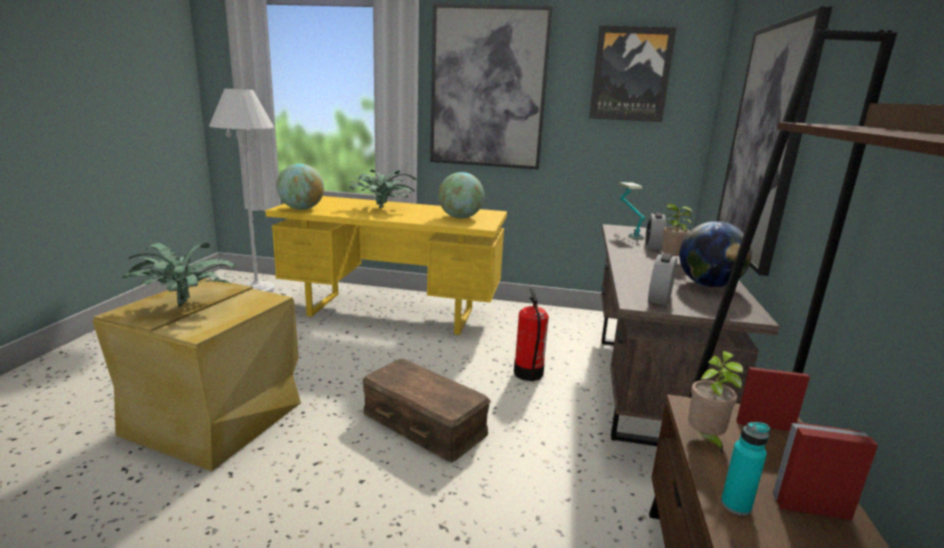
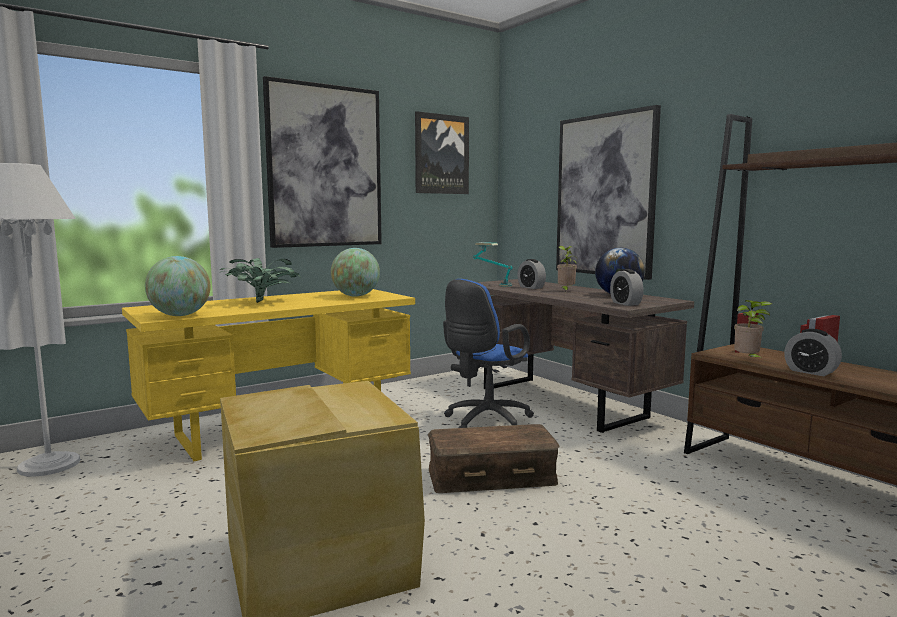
camera: 45 degrees left, 10 degrees down
(186, 304) = (304, 410): potted plant -> none
(528, 373) = (485, 422): fire extinguisher -> blue office chair
(736, 505) = (810, 372): turquoise bottle -> alarm clock

